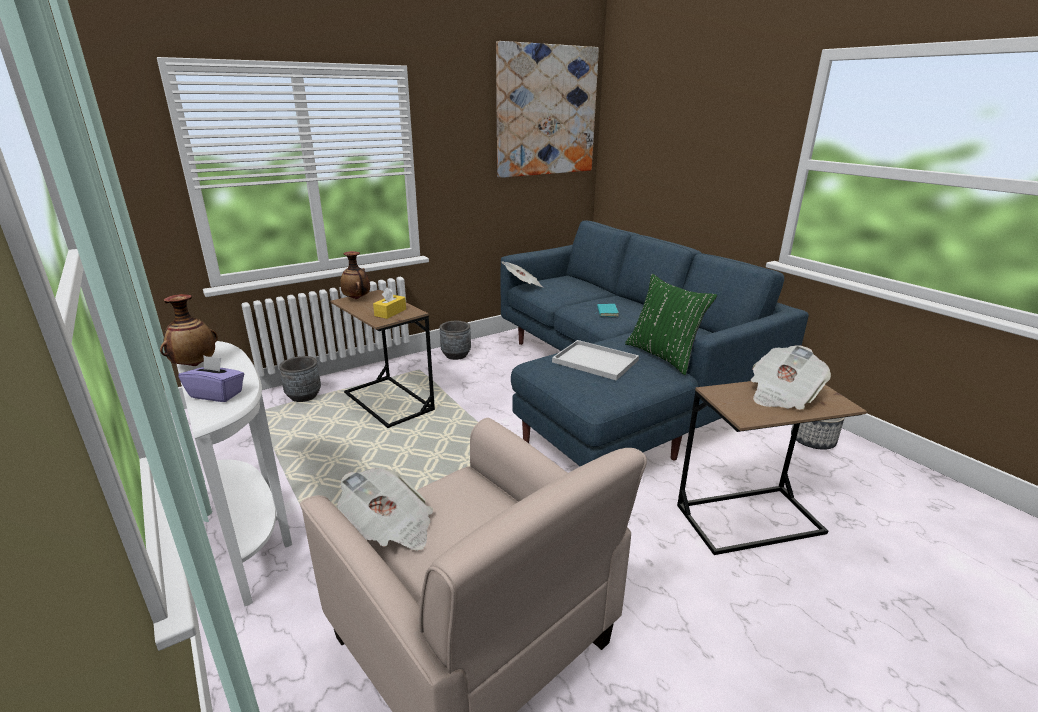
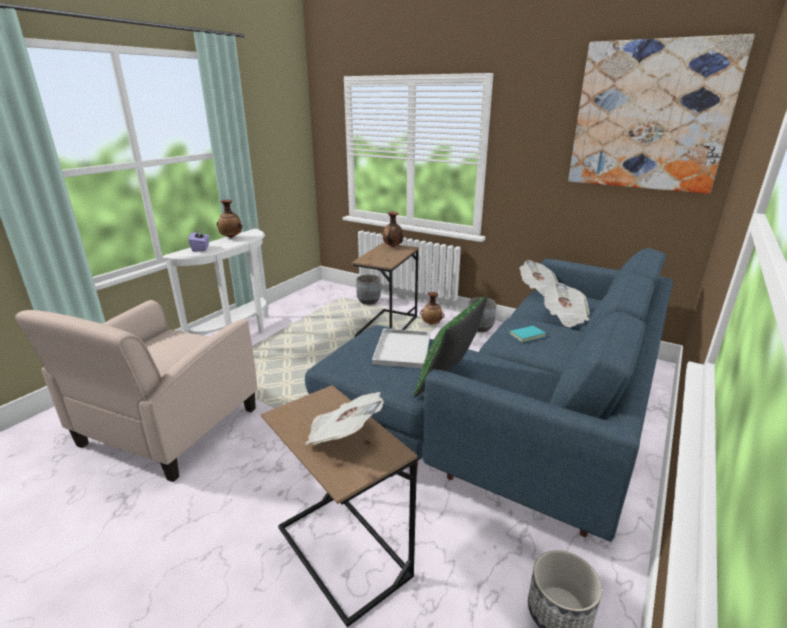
camera: 65 degrees right, 0 degrees up
(390, 312) = (379, 259): yellow tissue box -> none
(390, 528) = (163, 336): newspaper -> newspaper (564, 316)
(416, 375) = (431, 324): none -> vase

